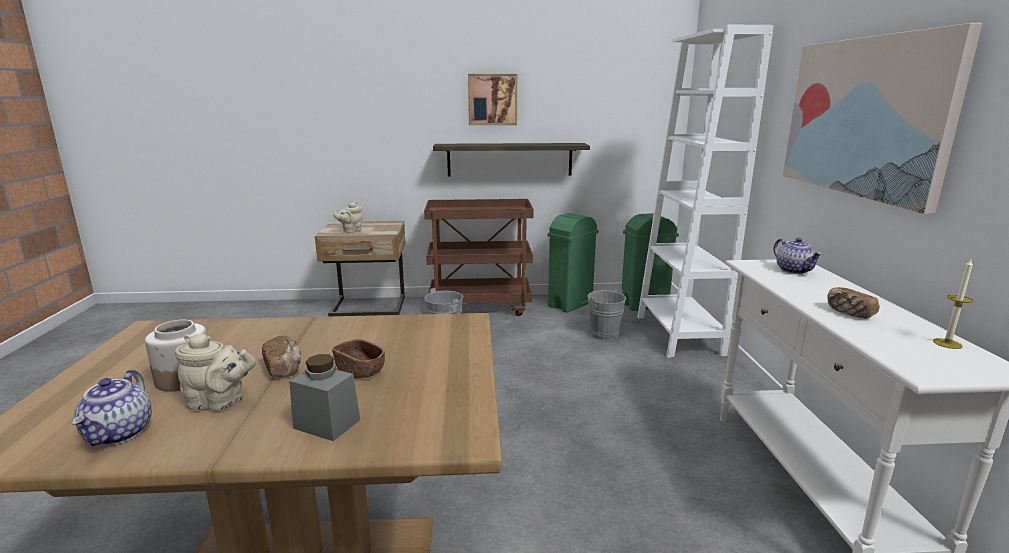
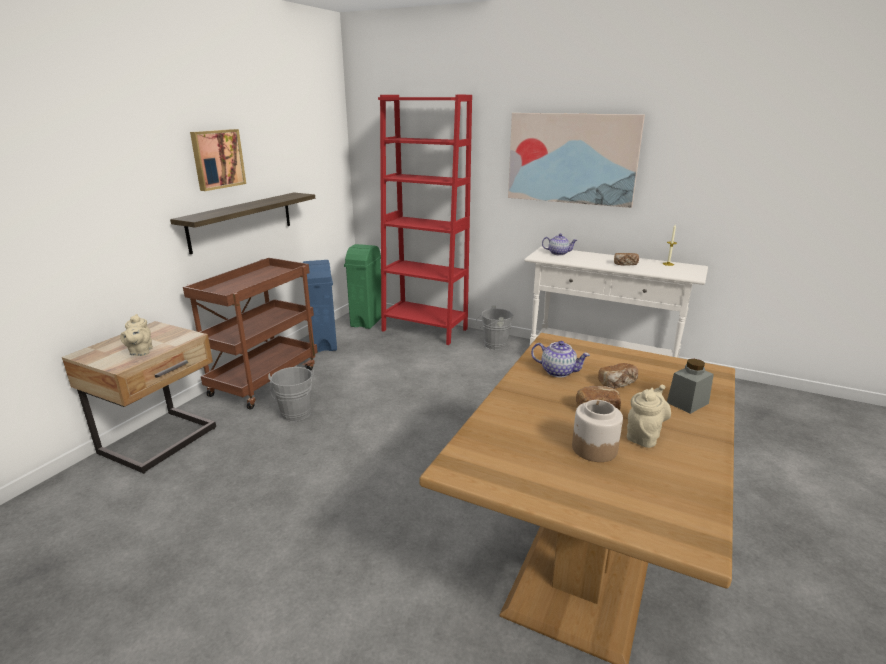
camera: 60 degrees left, 5 degrees up
(120, 433) = (679, 476): teapot -> teapot (558, 371)
(360, 371) = (617, 384): brown bowl -> bread
(570, 304) = (324, 344): green trash can -> blue trash can
(601, 333) = (388, 351): grey bucket -> grey bucket (493, 345)
(678, 335) = (424, 330): white bookcase -> red bookcase

